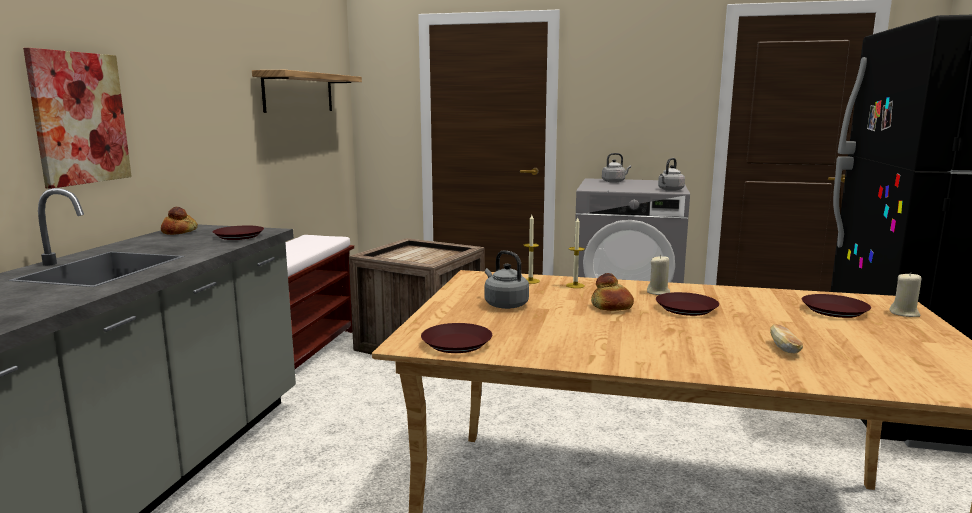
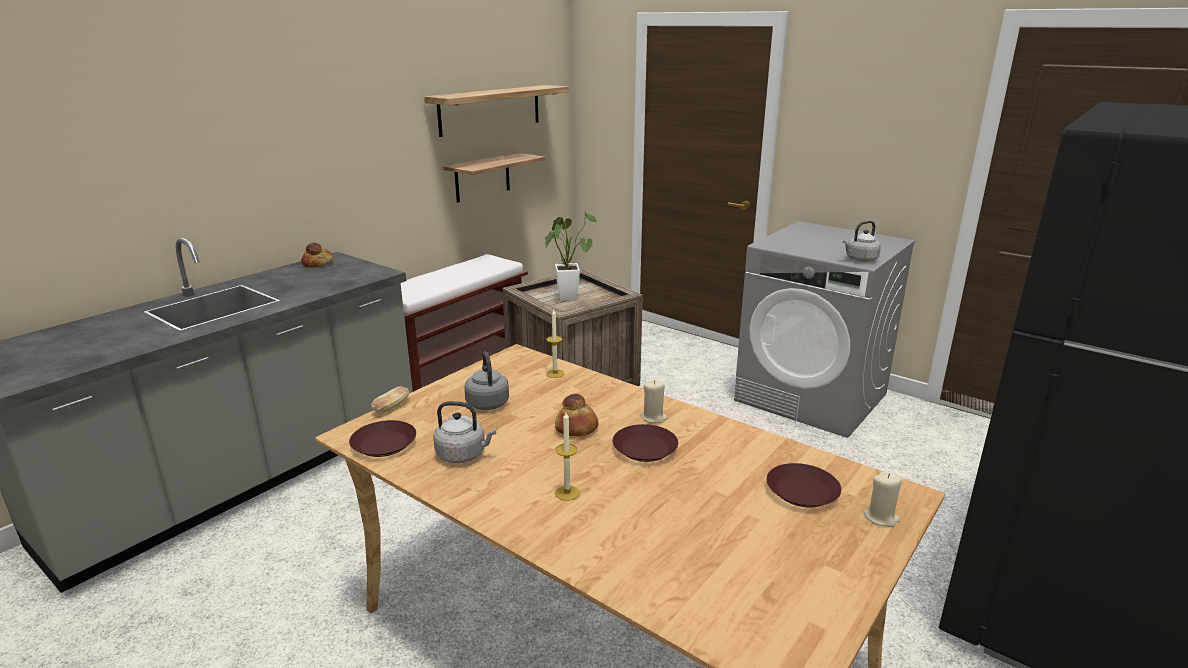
camera: 25 degrees right, 10 degrees up
(79, 118) = (222, 170): picture -> none
(239, 236) = (350, 278): brown plate -> none
(295, 158) = (482, 177): none -> shelf
(415, 256) = (567, 296): none -> potted plant
(575, 285) = (587, 389): candle -> candle (567, 493)
(614, 181) = (821, 233): grey kettle -> grey kettle (463, 455)
(784, 348) = (654, 531): bread -> bread (391, 407)

